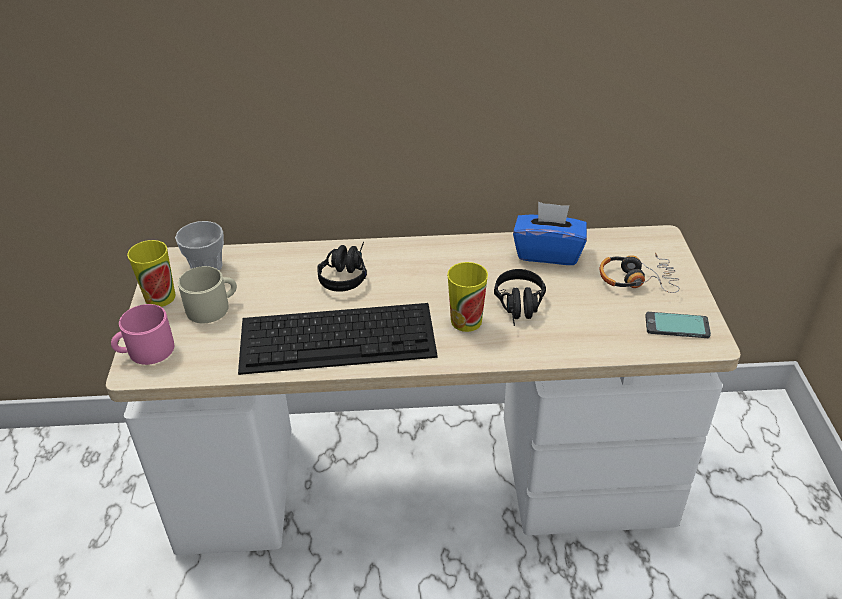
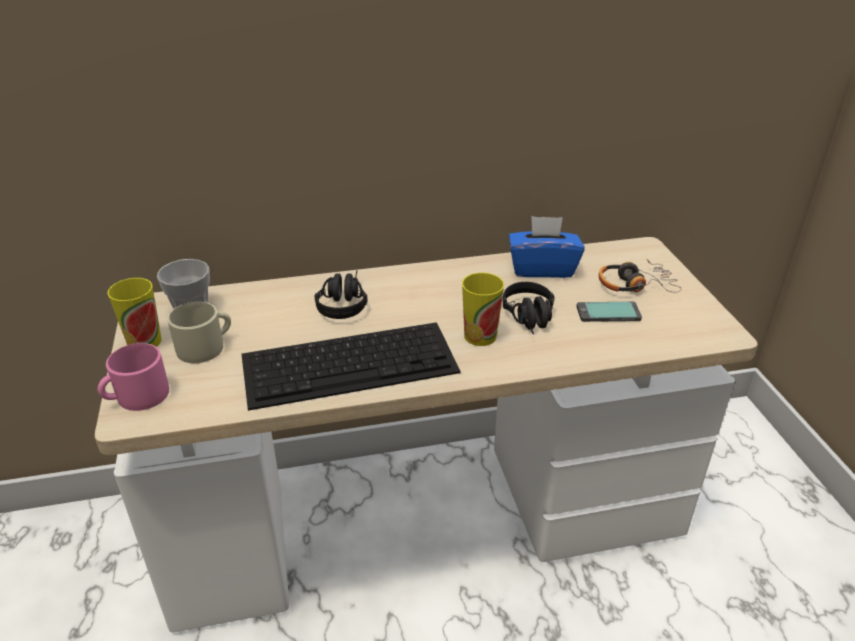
camera: 10 degrees left, 5 degrees down
(677, 326) = (688, 323): phone -> phone (608, 313)

